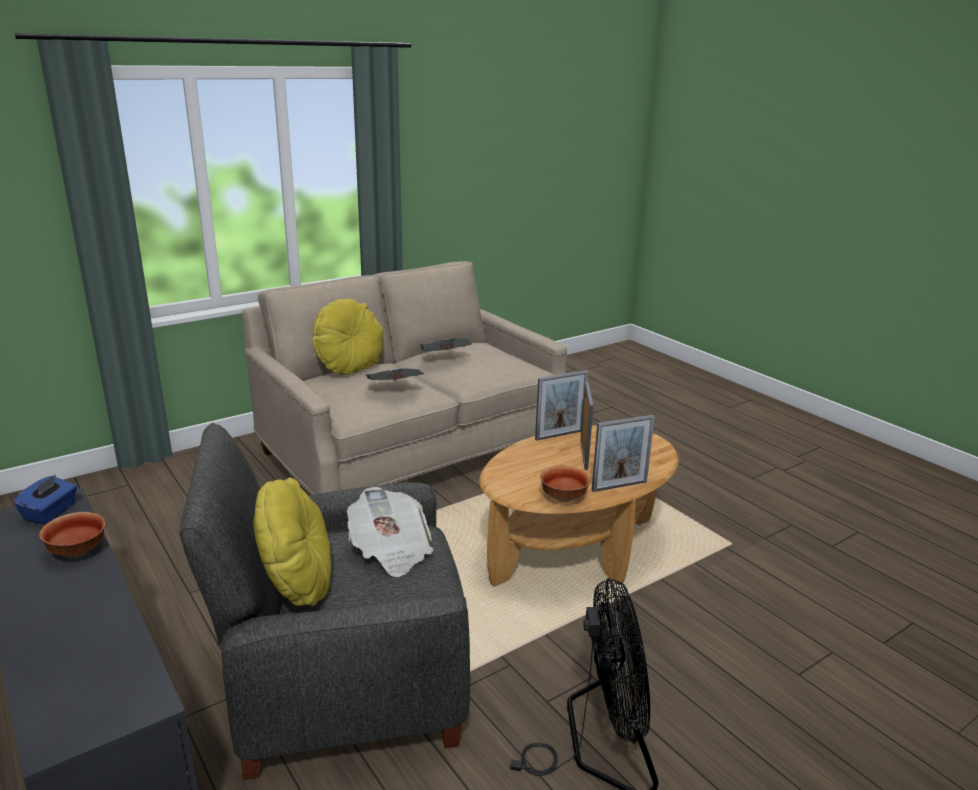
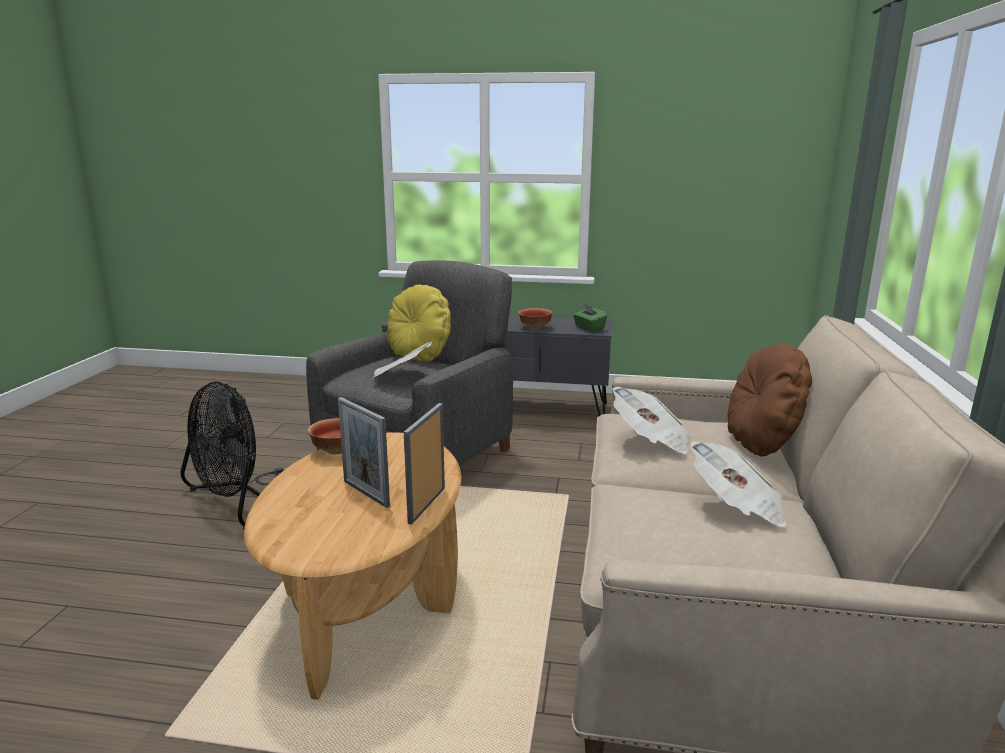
camera: 135 degrees right, 5 degrees down
(51, 512) = (589, 328): blue tissue box -> green tissue box
(350, 369) = (761, 445): yellow pillow -> brown pillow
(619, 486) = (293, 480): picture frame -> none

